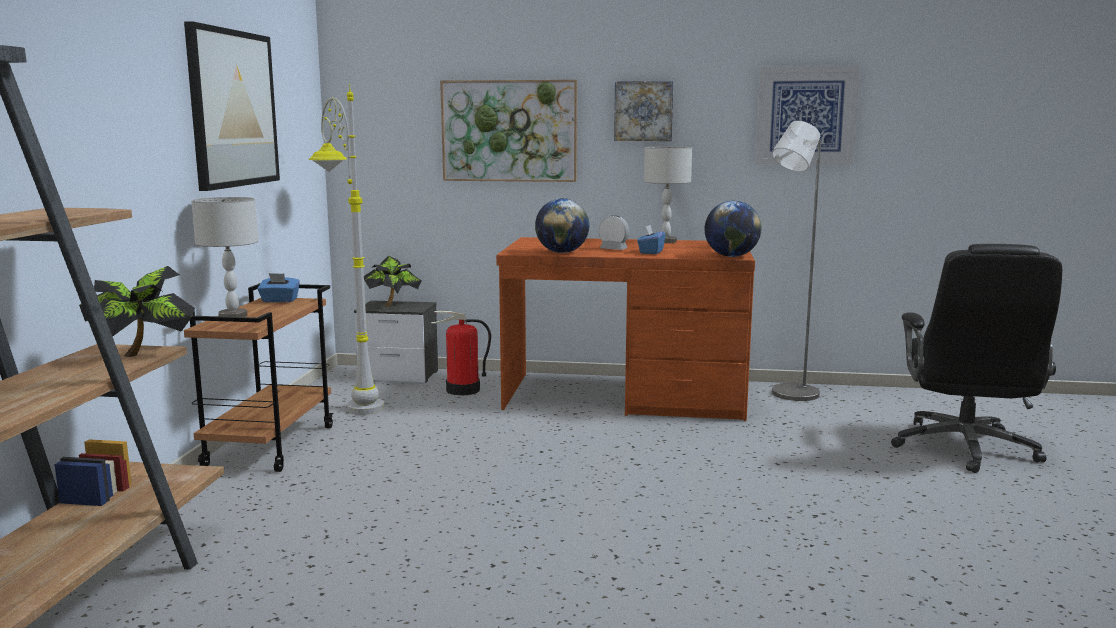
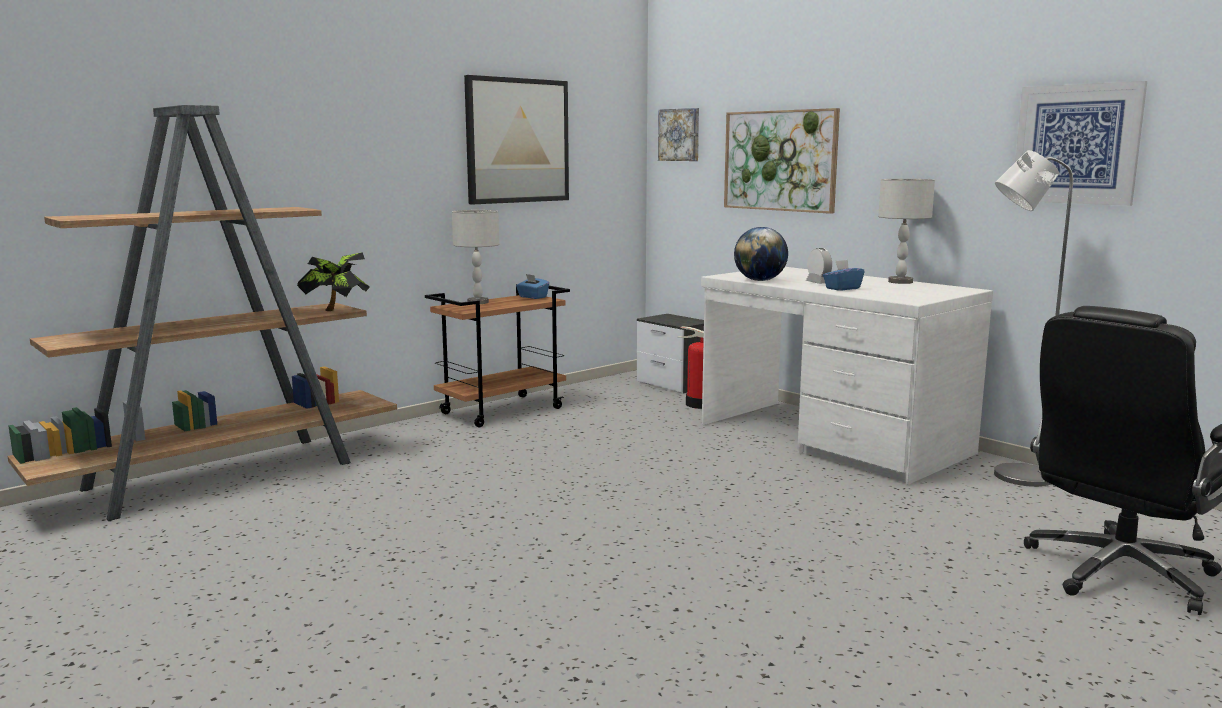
camera: 40 degrees right, 0 degrees up
(352, 400) = (607, 394): grey floor lamp -> none
(392, 305) = (673, 319): potted plant -> none
(626, 396) = (832, 439): brown desk -> white desk
(643, 111) = (899, 140): picture -> picture (680, 135)
(731, 256) = (907, 300): globe -> none

